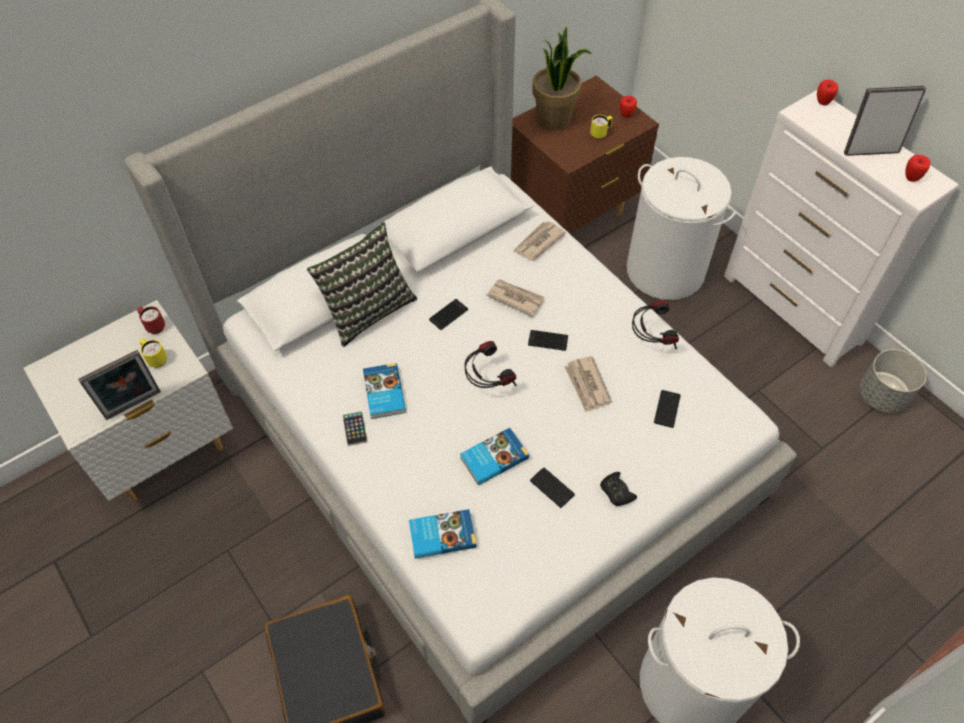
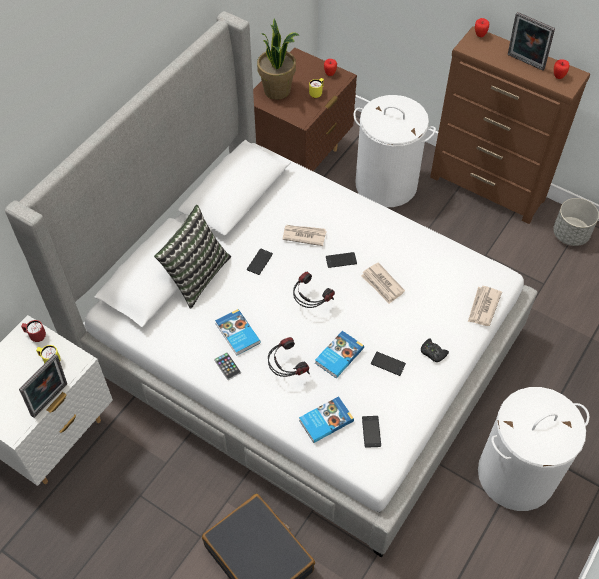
camera: 20 degrees left, 0 degrees up
(538, 242) = (303, 189): newspaper -> newspaper (483, 307)
(651, 339) = (413, 238): headphones -> headphones (287, 370)
(667, 409) = (444, 284): phone -> phone (371, 431)
(792, 309) = (487, 189): white dresser -> brown dresser
(870, 150) = (524, 63): picture frame -> picture frame turned 120 degrees counterclockwise

